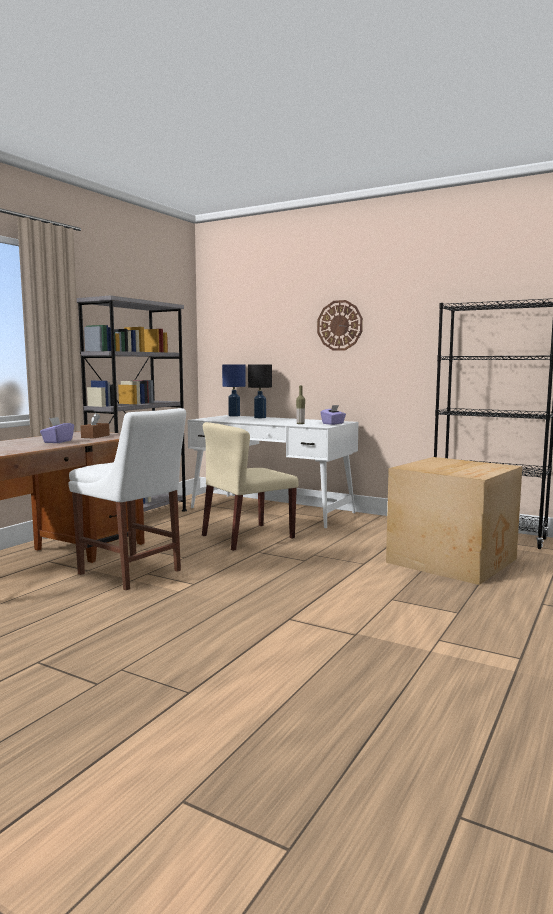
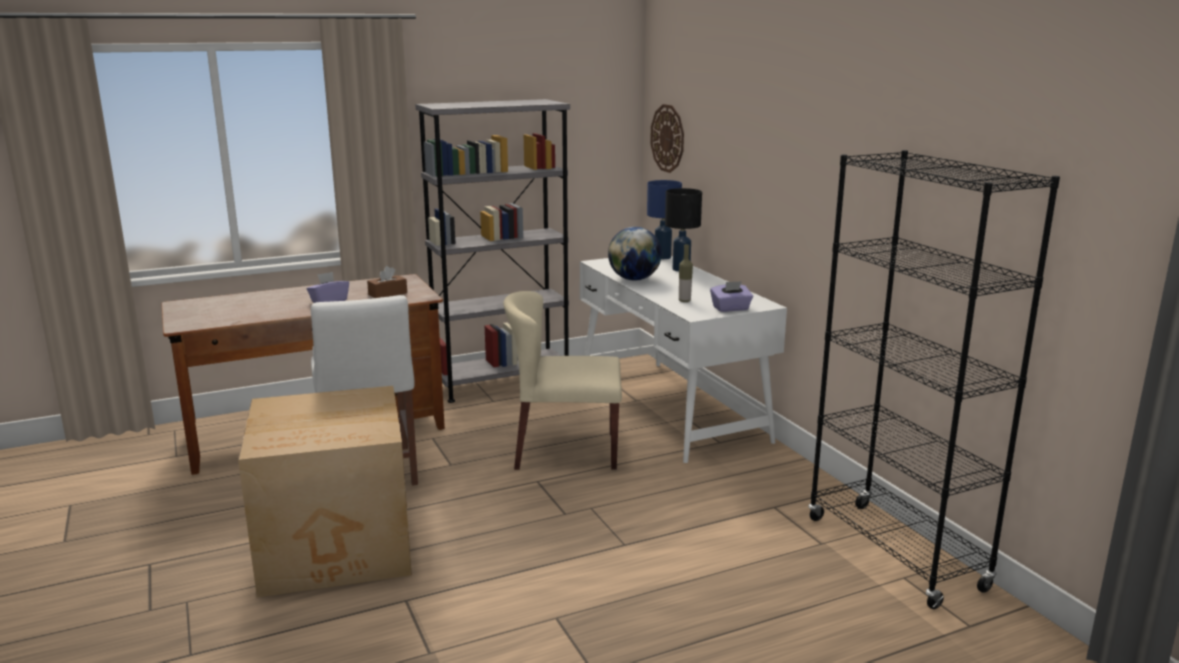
camera: 35 degrees right, 10 degrees up
(245, 421) = (634, 279): none -> globe
(339, 325) = (779, 148): wall clock -> wall clock (668, 138)
(454, 560) = (752, 582): cardboard box -> cardboard box (338, 547)

